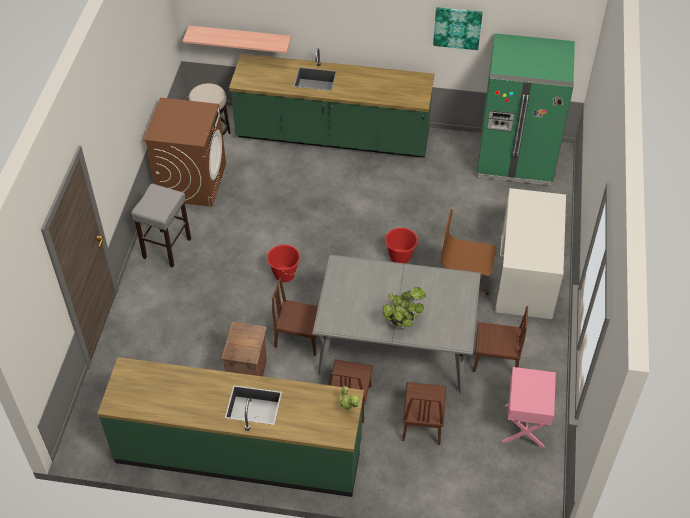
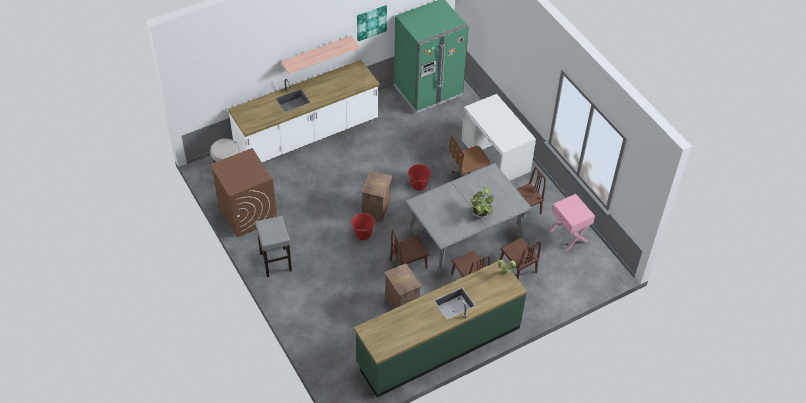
camera: 40 degrees left, 0 degrees up
(240, 38) = (225, 98): shelf -> shelf (316, 54)
(326, 256) = (376, 209): none -> crate
(332, 137) = (307, 135): green counter -> white counter

